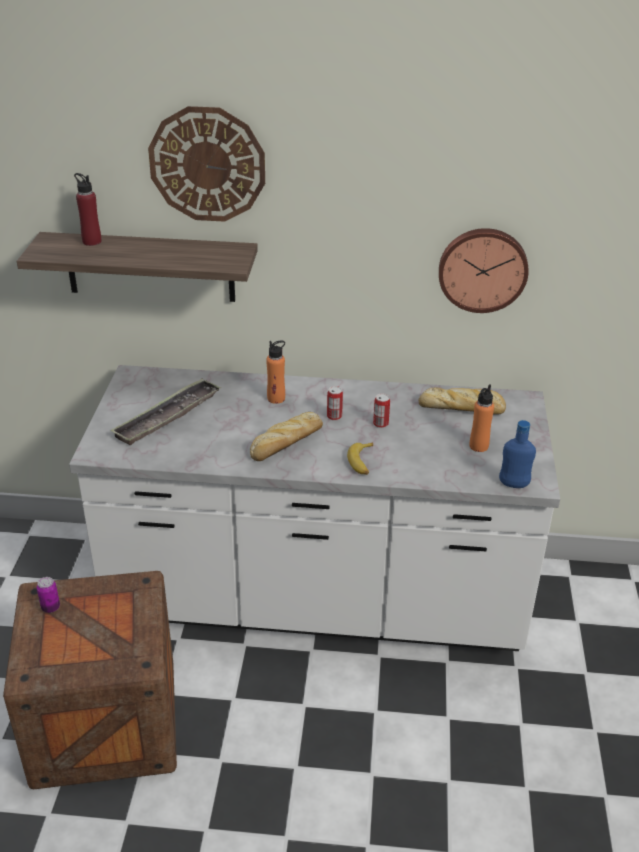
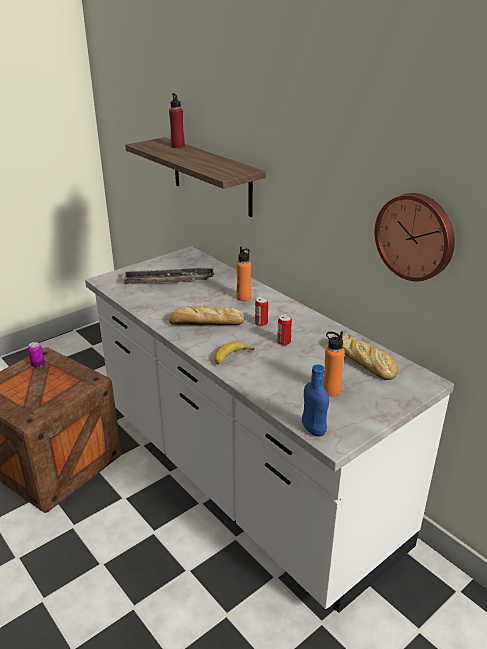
camera: 45 degrees right, 5 degrees down
(207, 164) = (242, 98): wall clock -> none

